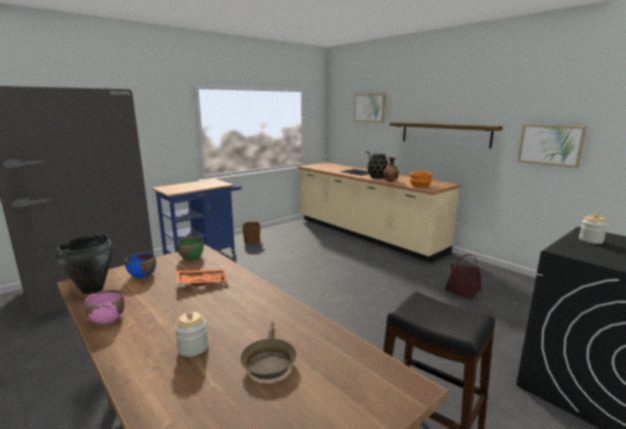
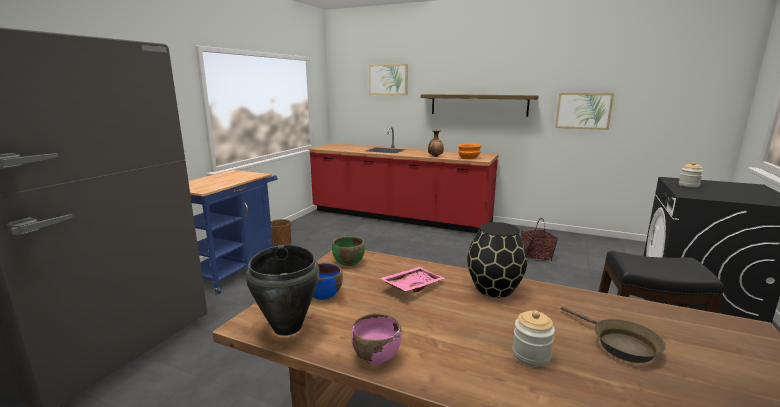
camera: 25 degrees left, 0 degrees up
(202, 282) = (412, 286): orange tray -> pink tray
(365, 234) = (399, 217): beige counter -> red counter
(376, 177) = (414, 153): black vase -> black vase (493, 289)

